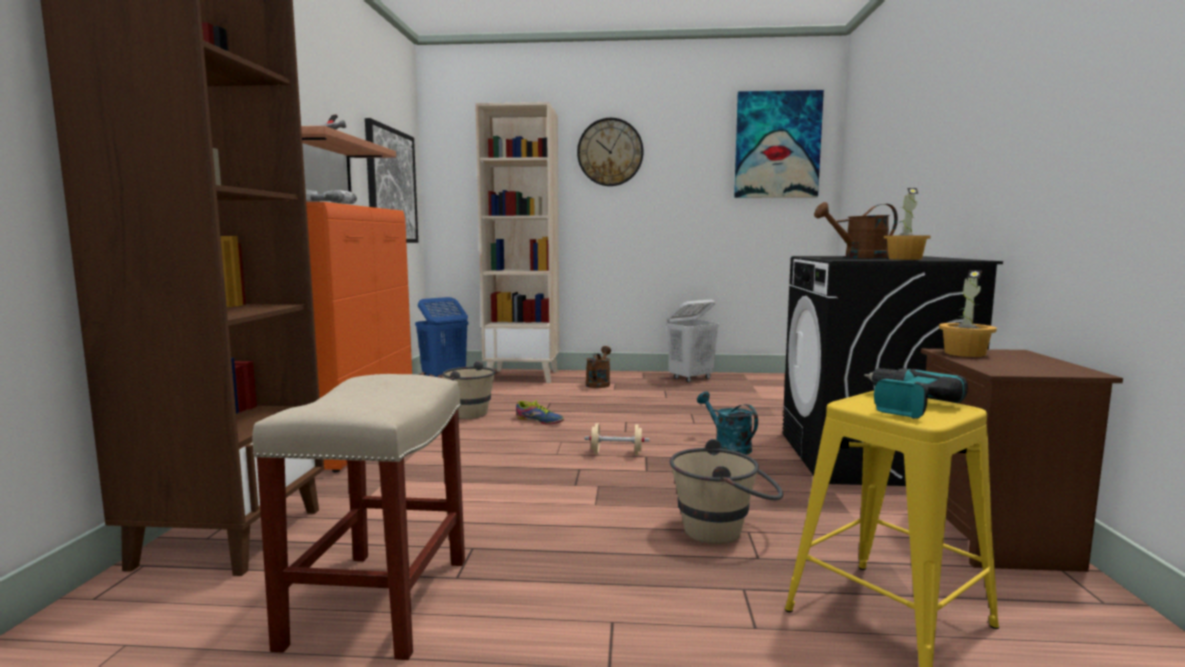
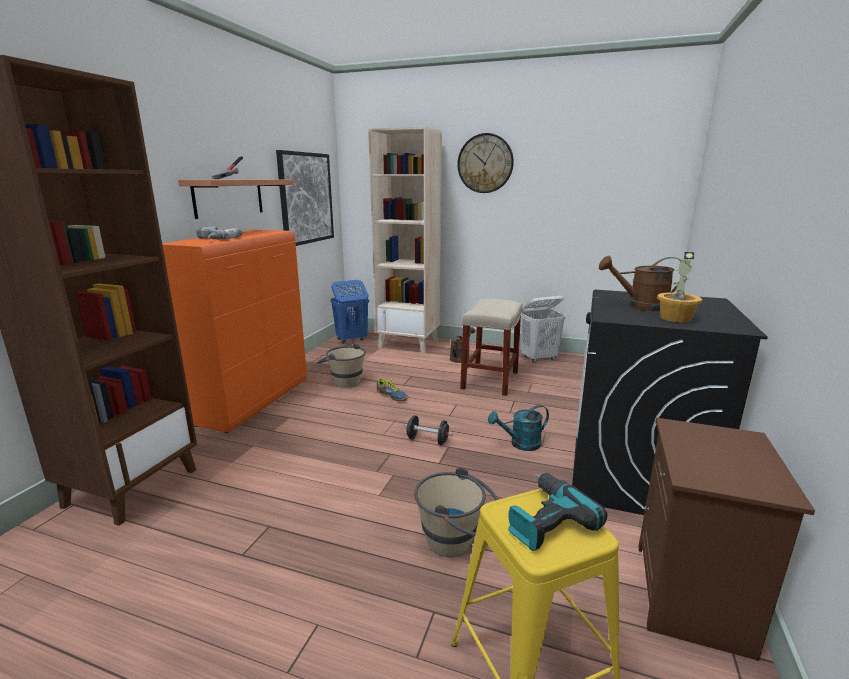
camera: 15 degrees right, 10 degrees up
(380, 599) = (183, 566): beige stool -> beige stool (490, 380)
(616, 453) = (427, 440): beige dumbbell -> black dumbbell
(727, 446) = (520, 444): turquoise watering can -> turquoise watering can turned 90 degrees counterclockwise
(777, 145) = (637, 156): picture -> none
(965, 353) = (690, 434): potted plant -> none

